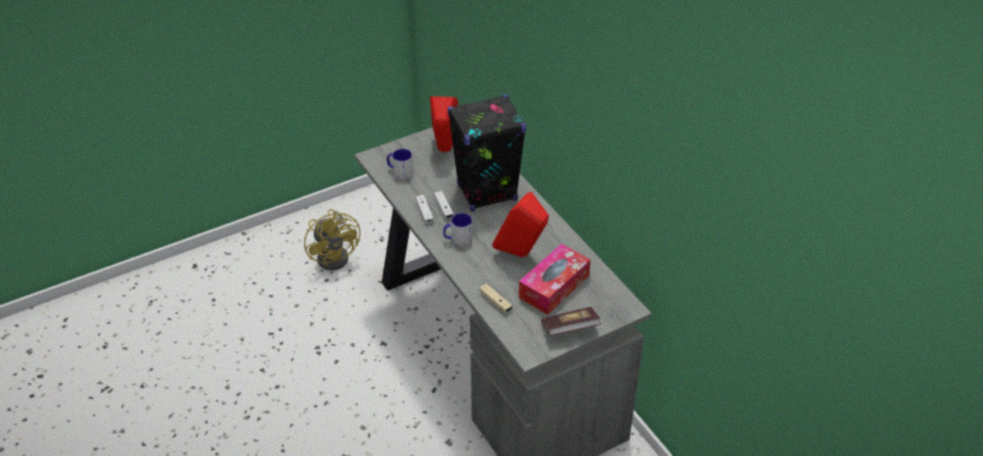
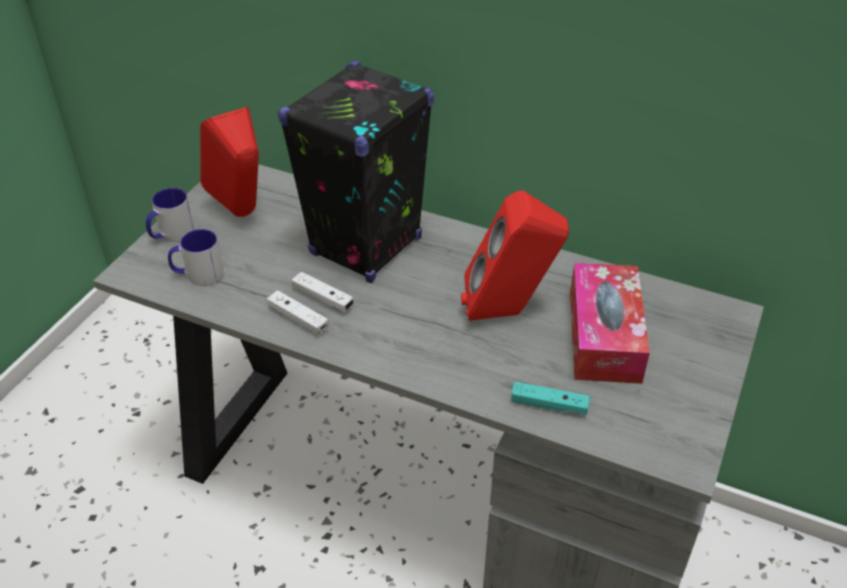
camera: 35 degrees left, 0 degrees up
(336, 255) = (82, 471): yellow fan -> none
(458, 239) = (391, 335): mug -> mug (171, 234)
(495, 302) = (549, 405): beige game controller -> turquoise game controller
(570, 329) = (696, 388): book -> none

